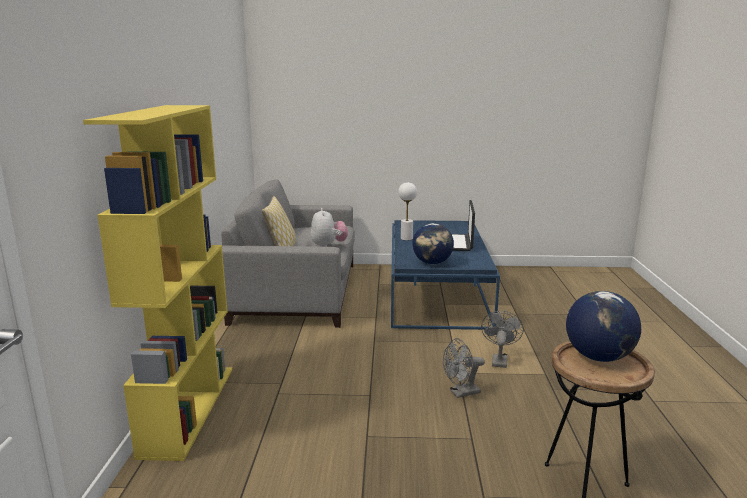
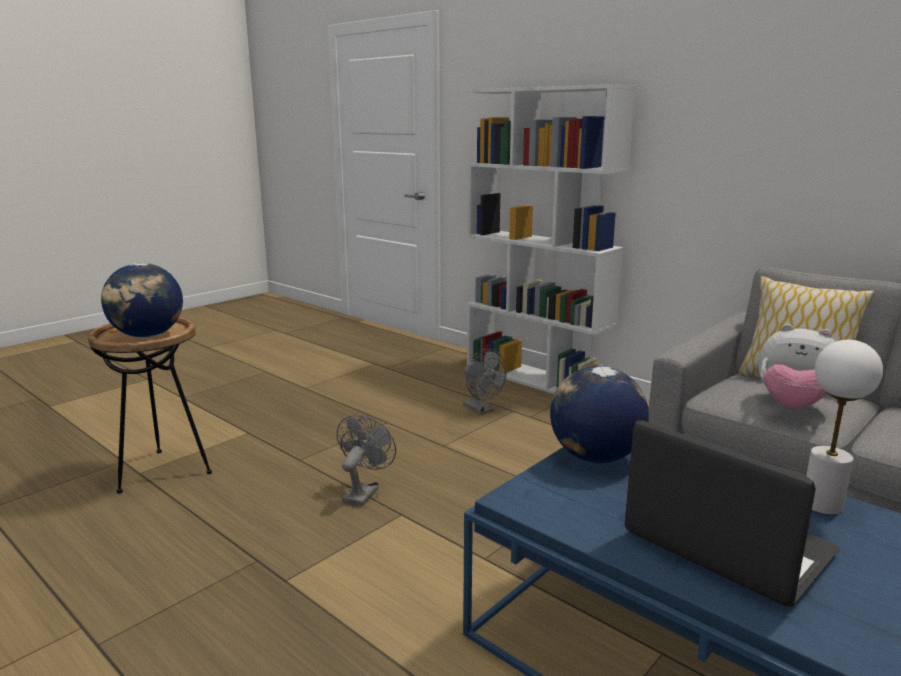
camera: 130 degrees right, 0 degrees up
(189, 408) = (537, 379): yellow bookcase -> white bookcase
(499, 359) = (377, 567): grey fan -> grey fan (482, 410)

